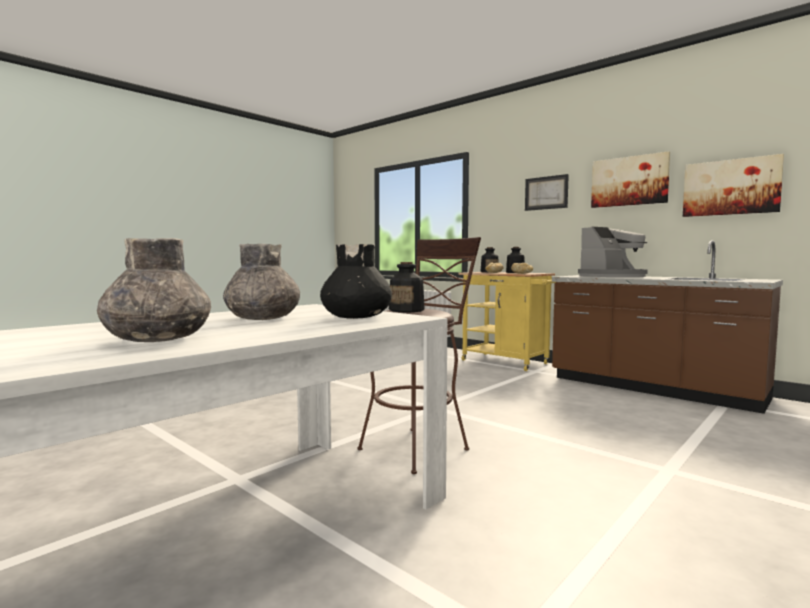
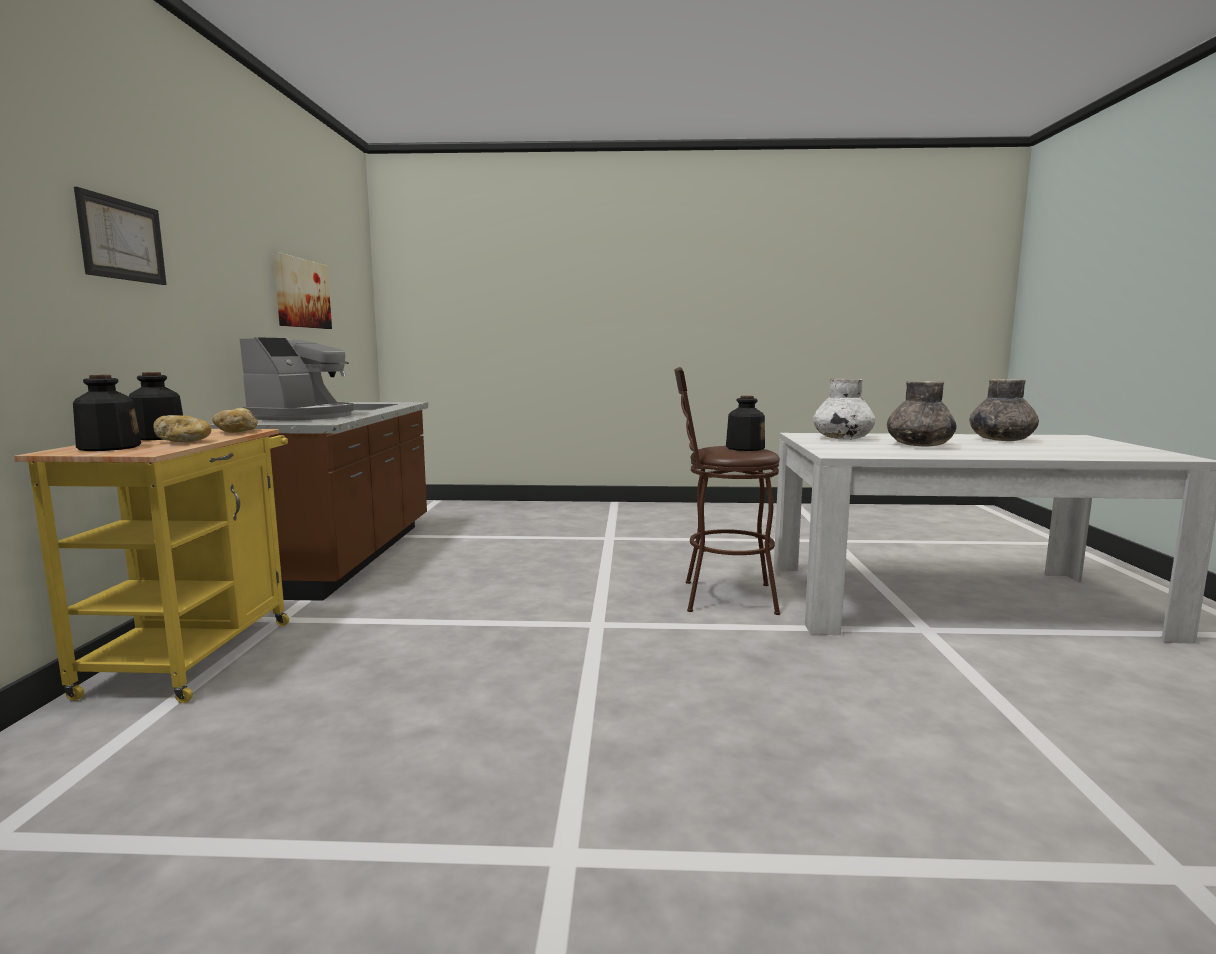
camera: 130 degrees left, 5 degrees up
(357, 317) = (842, 438): black vase -> white vase
(613, 276) = (303, 416): coffee machine -> coffee machine turned 90 degrees clockwise
(629, 181) = (231, 257): picture -> none

